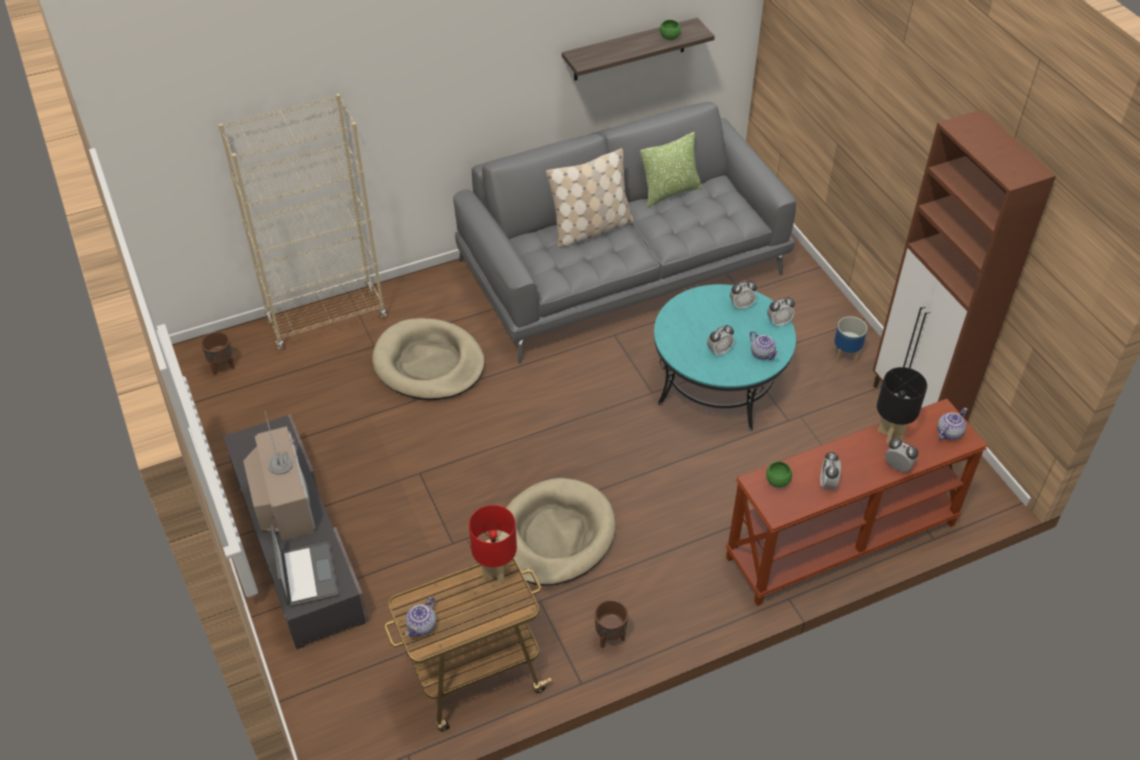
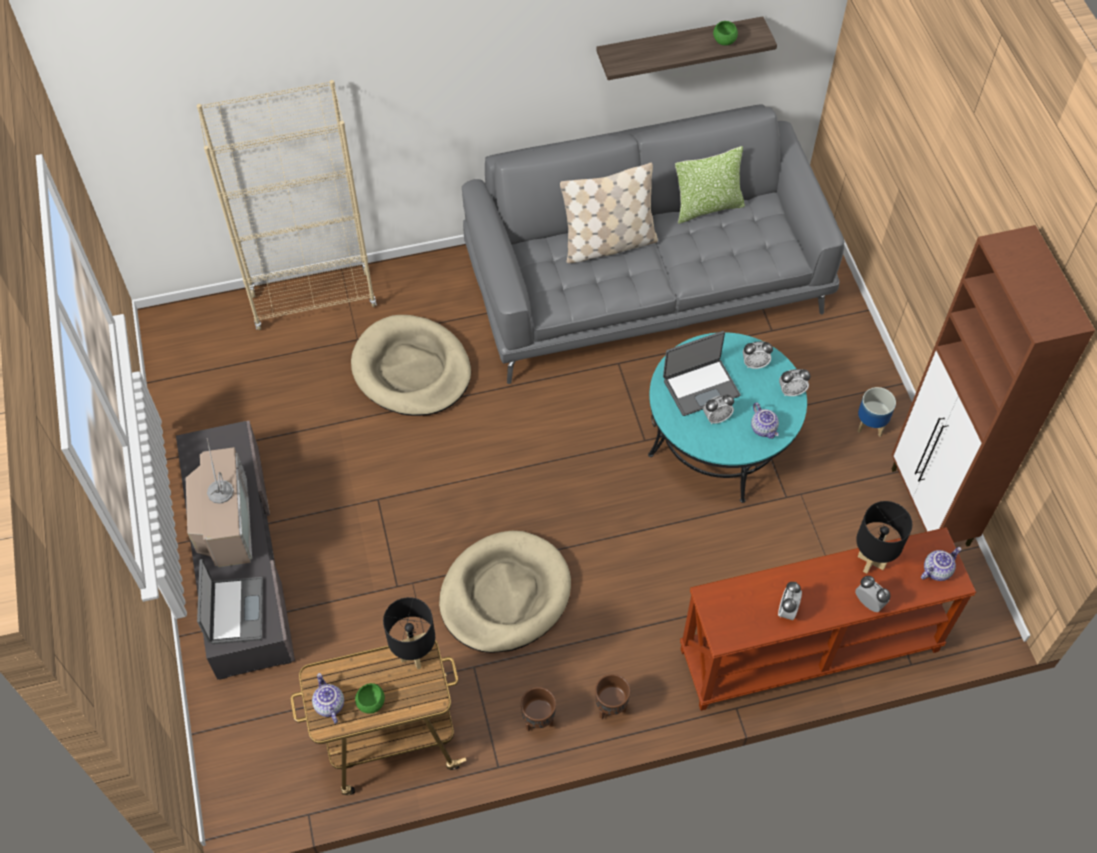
camera: 10 degrees right, 10 degrees up
(222, 367) = (195, 342): brown planter -> brown planter (610, 708)
(422, 626) = (328, 704): teapot -> teapot turned 120 degrees clockwise
(495, 573) = (414, 656): red table lamp -> black table lamp
(698, 329) = (700, 386): none -> laptop
(777, 481) = (733, 599): green bowl -> green bowl (371, 703)

